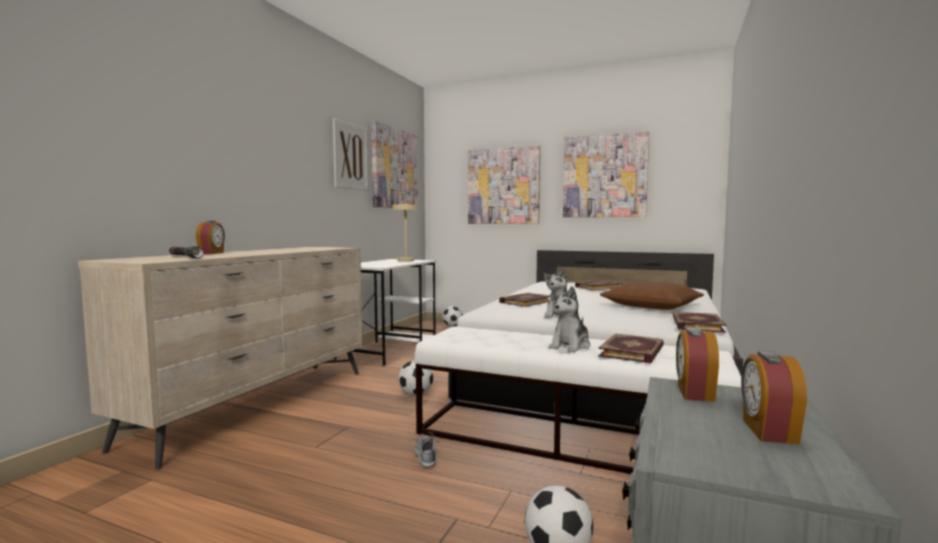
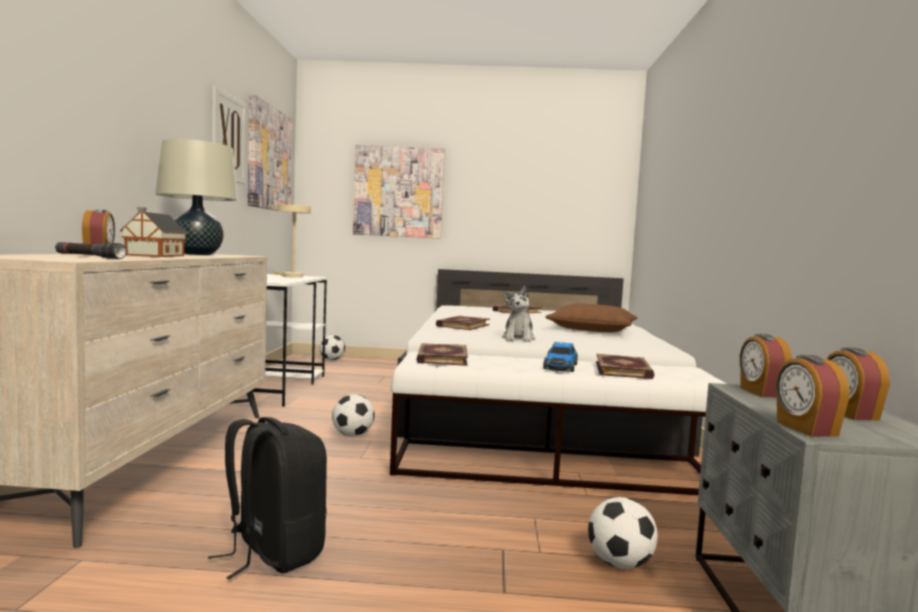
camera: 20 degrees left, 0 degrees up
(252, 252) = (153, 255): none -> toy house
(273, 493) = (272, 553): none -> black backpack
(301, 248) = (197, 254): none -> beige table lamp
(425, 456) = (420, 496): shoe -> none
(570, 346) = (560, 367): plush toy -> toy car
(604, 176) = (515, 189): picture -> none
(667, 448) = (805, 429): none -> alarm clock
(696, 325) = (654, 345): book -> book (441, 357)

